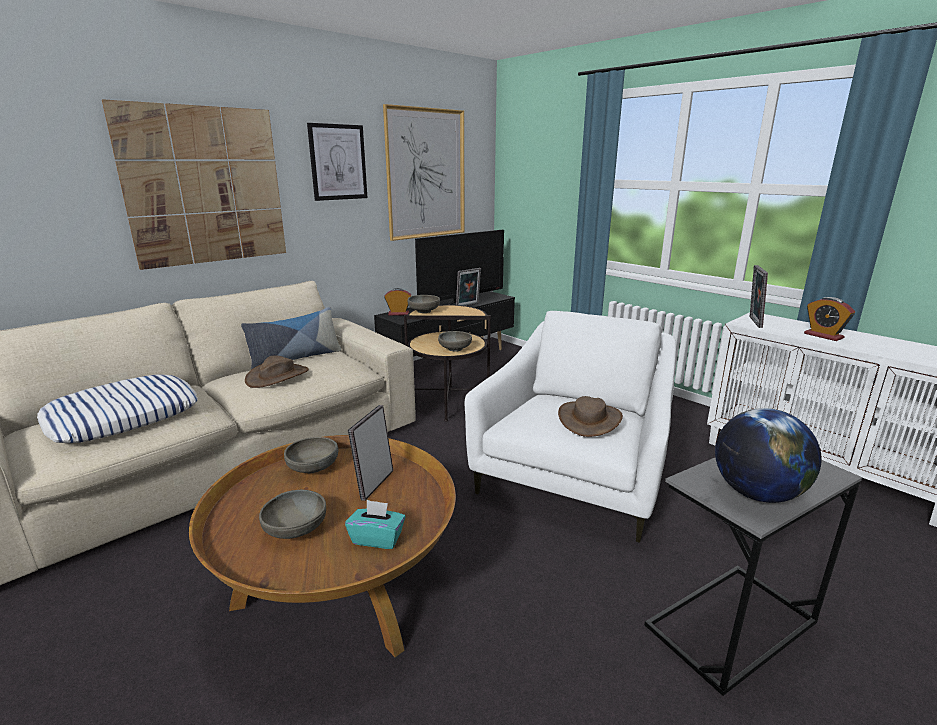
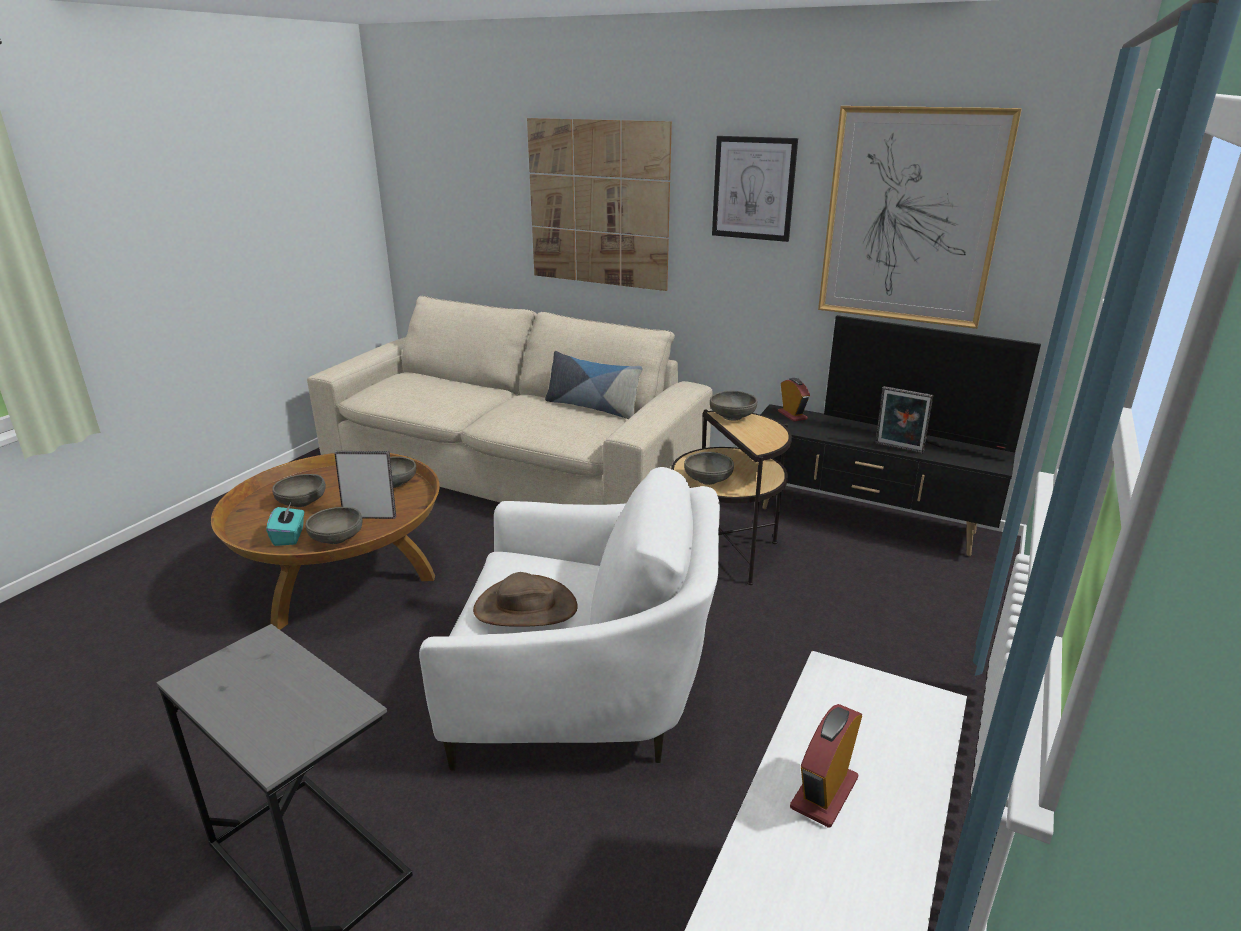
camera: 70 degrees right, 5 degrees up
(124, 416) = (429, 389): pillow -> none
(277, 376) = (534, 412): brown hat -> none
(406, 506) = (337, 538): none -> grey bowl
(752, 322) = (859, 689): picture frame -> none
(756, 494) = (231, 685): globe -> none

